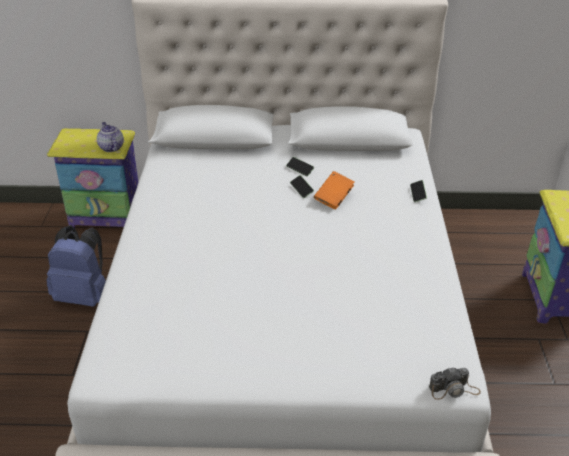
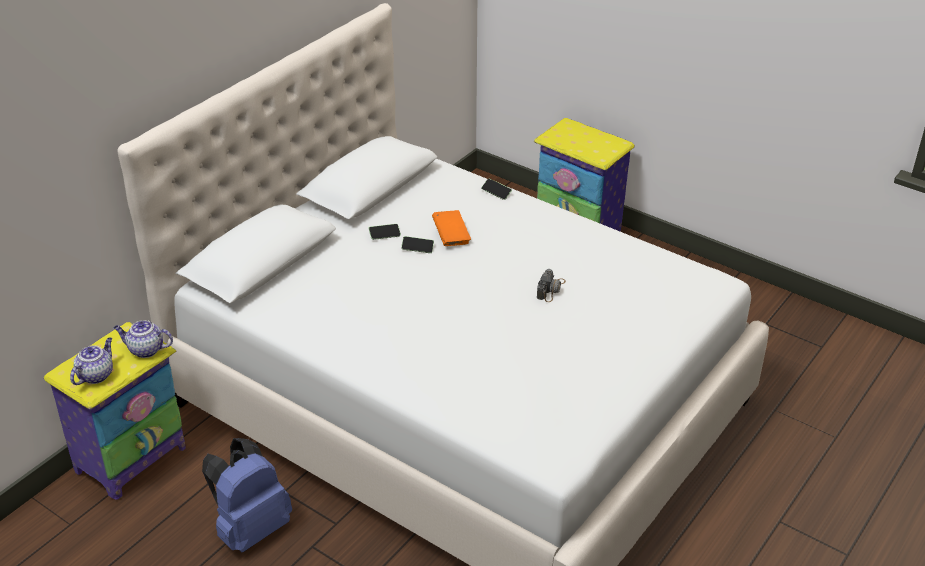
camera: 55 degrees left, 0 degrees up
(74, 142) = (96, 375): none -> teapot
(454, 389) = (726, 288): camera -> camera (551, 289)

